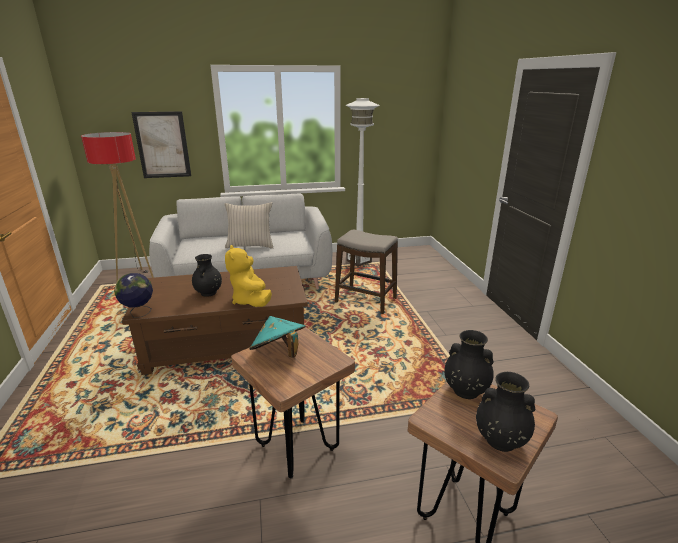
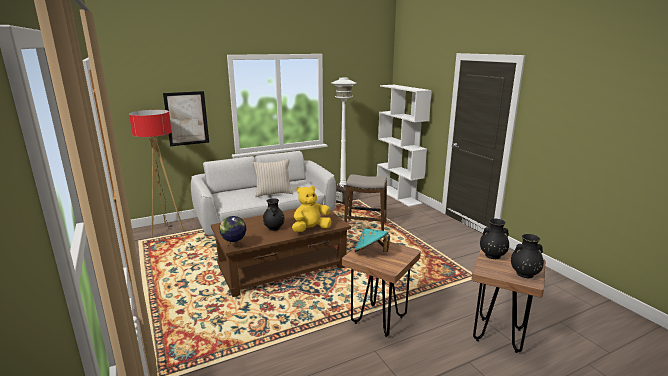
camera: 15 degrees left, 5 degrees down
(251, 301) = (311, 229): yellow plush toy -> yellow plush toy turned 90 degrees clockwise
(435, 262) = (398, 195): none -> white bookcase

